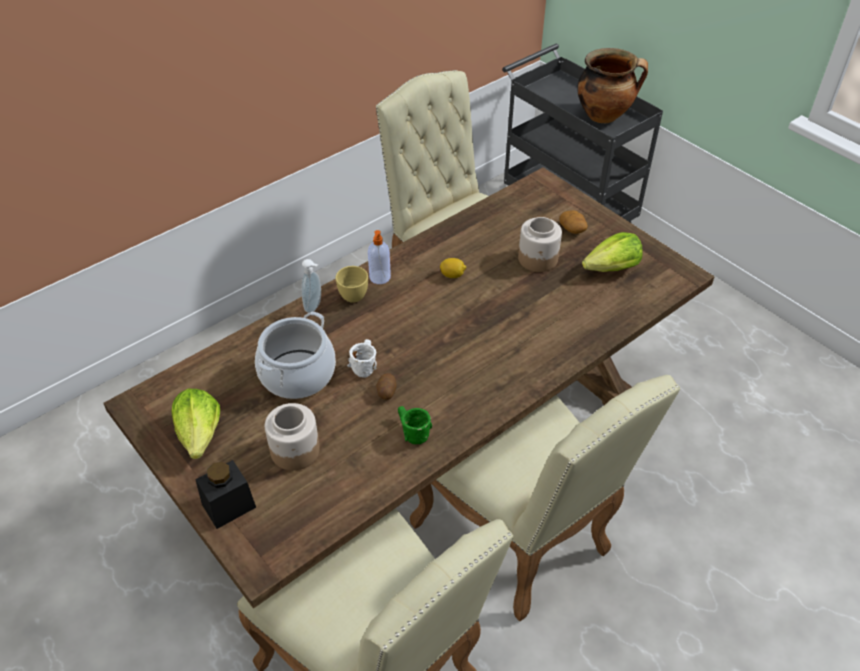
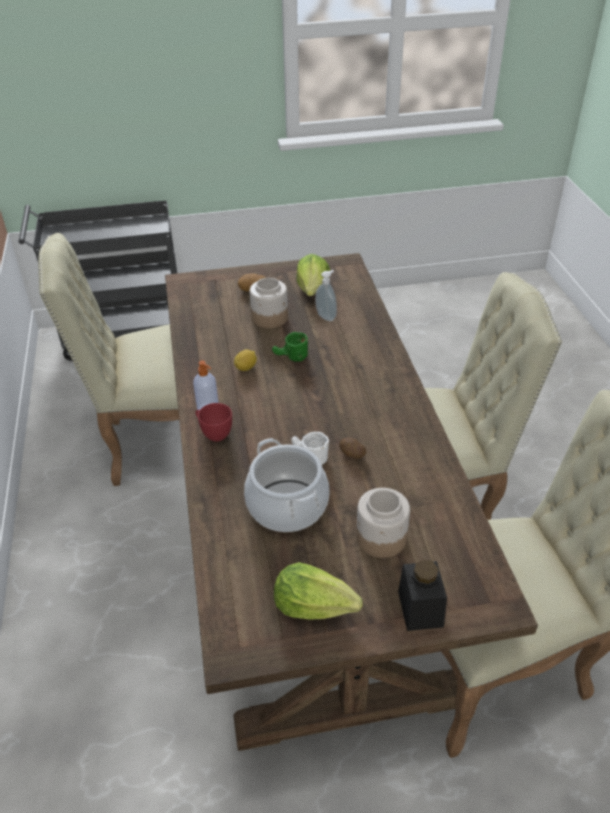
camera: 60 degrees left, 5 degrees down
(314, 306) = (207, 465): soap dispenser -> soap dispenser (327, 316)
(354, 293) = (214, 433): yellow cup -> red cup
(410, 431) = (406, 455): green mug -> green mug (290, 358)
(604, 115) = (127, 230): cooking pot -> none

